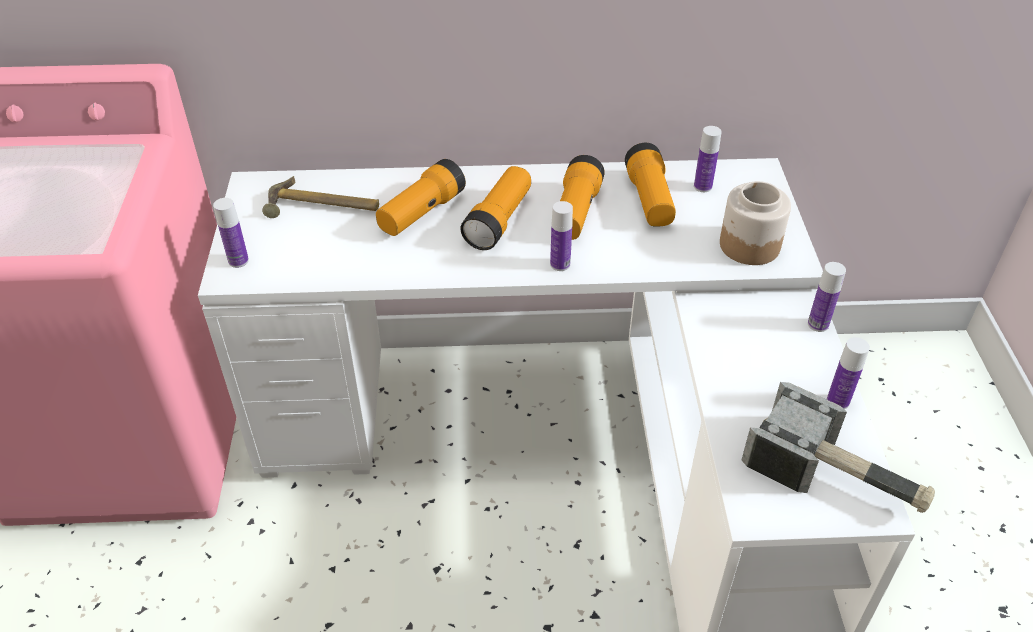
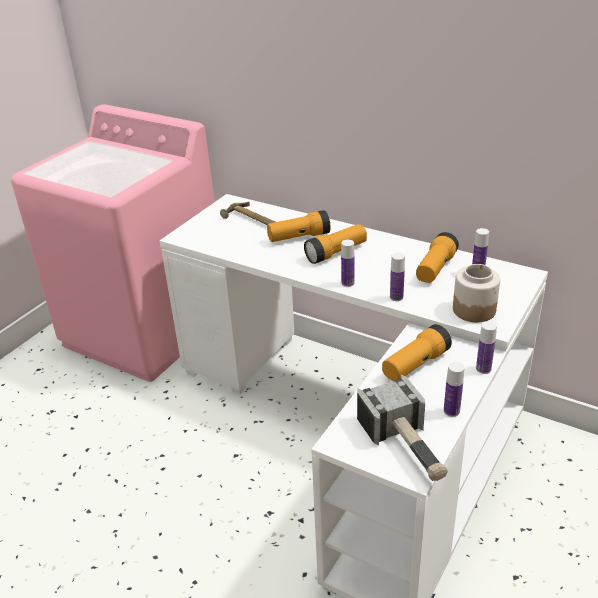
camera: 35 degrees right, 10 degrees down
(238, 261) = (190, 232): bottle -> bottle (396, 297)
(575, 213) = (383, 262): flashlight -> flashlight (415, 365)

